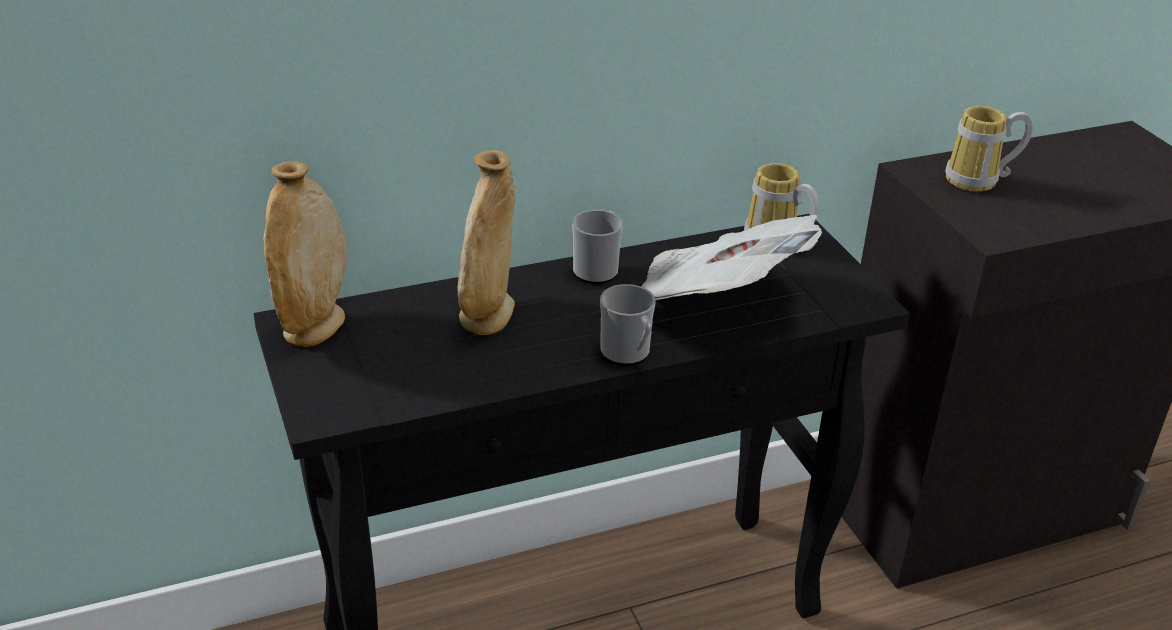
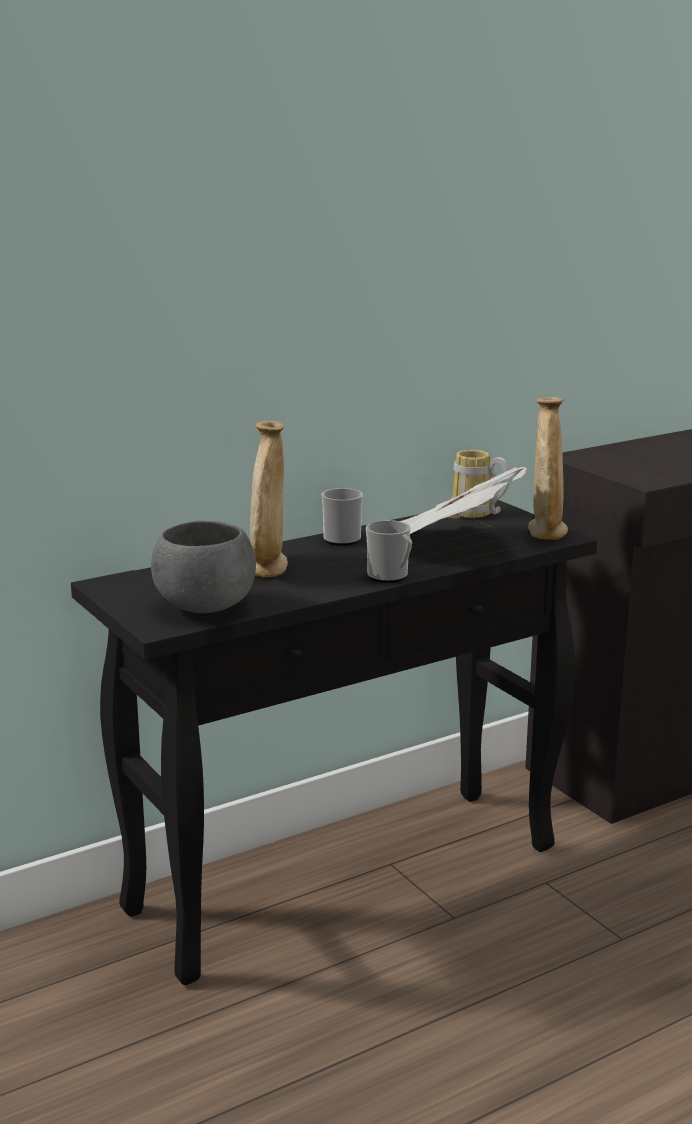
camera: 10 degrees left, 15 degrees down
(315, 326) = (127, 584): beige vase -> beige vase (547, 531)
(388, 384) = (206, 607): none -> grey bowl
(979, 181) = (623, 458): mug -> none

